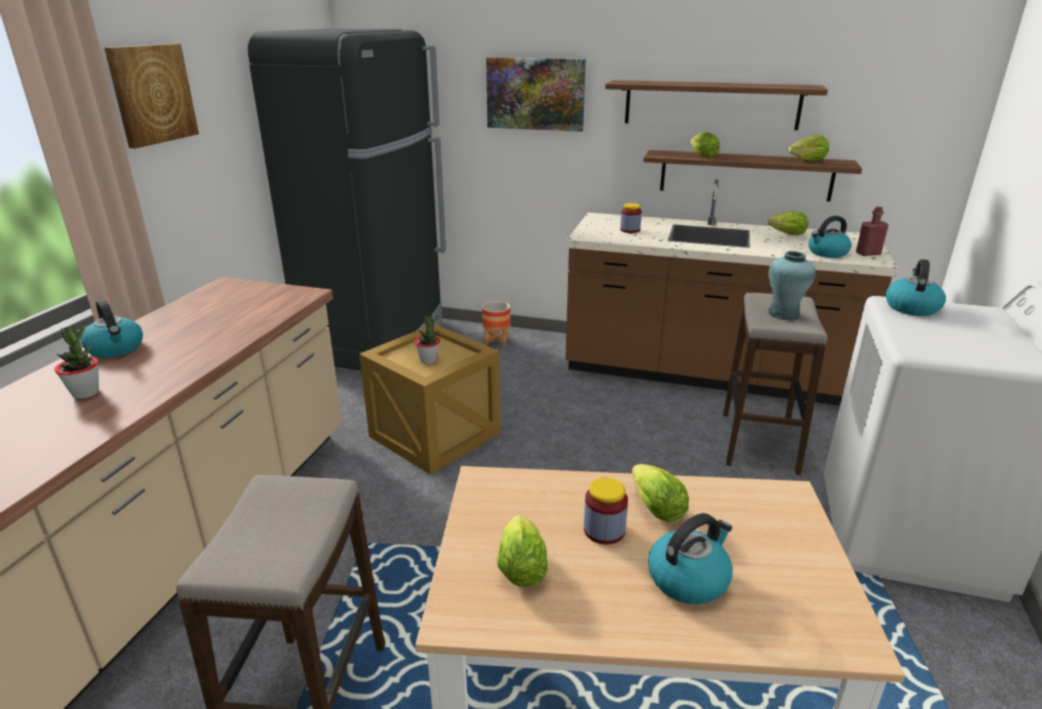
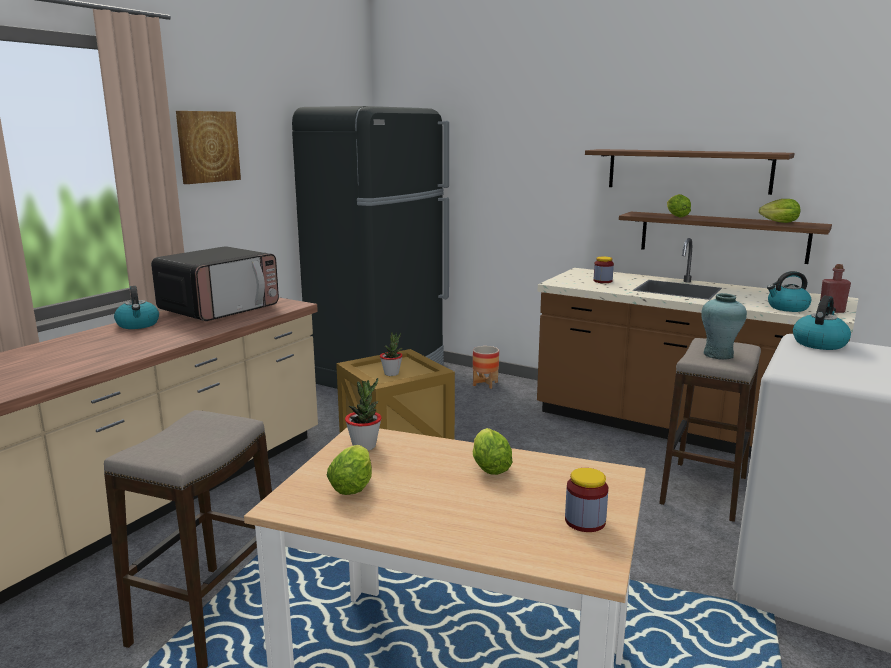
camera: 15 degrees right, 10 degrees down
(86, 393) = (102, 346): potted plant -> potted plant (364, 446)
(214, 310) = (220, 309): none -> microwave
(535, 94) = (532, 161): picture -> none
(604, 530) = (435, 474): jar -> jar (585, 521)
(688, 578) = (483, 511): kettle -> none
(785, 234) = (757, 292): lettuce -> none

